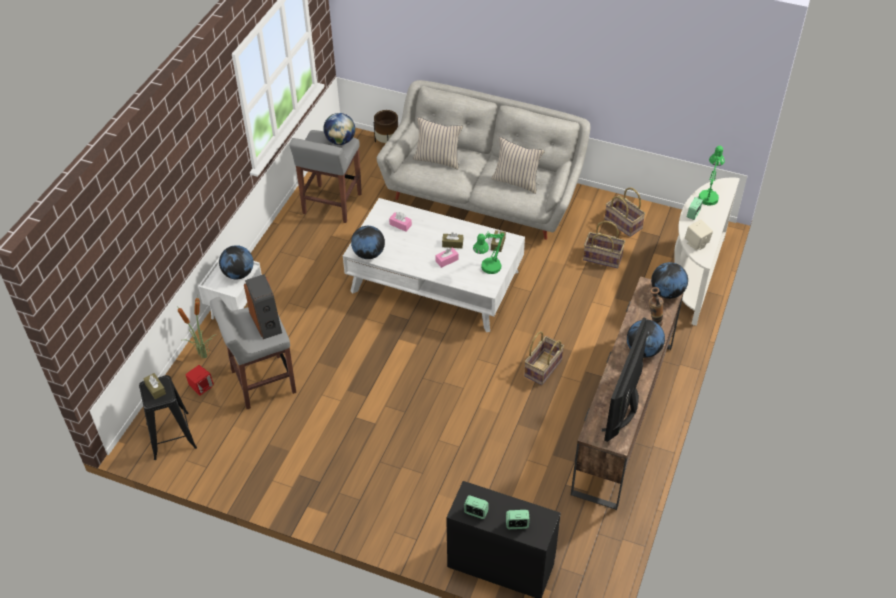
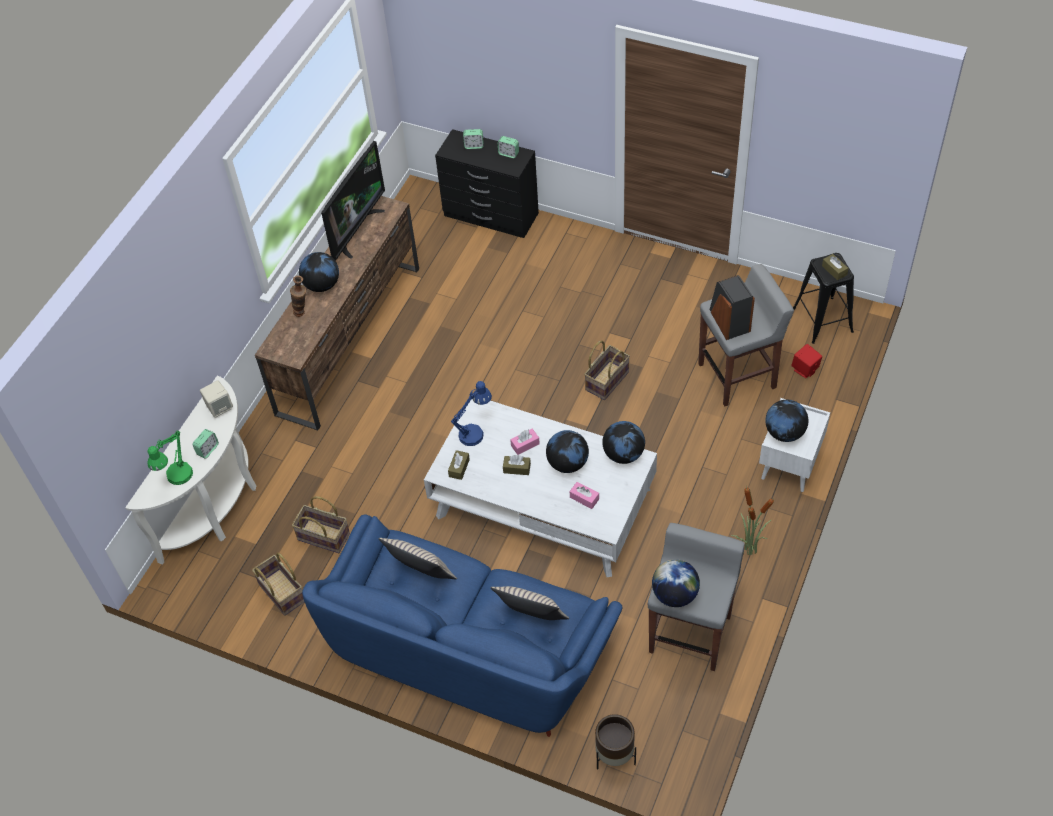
camera: 175 degrees left, 5 degrees up
(204, 356) = (812, 406): potted plant -> potted plant (748, 550)
(483, 195) = (469, 647): grey sofa -> blue sofa
(488, 269) = (475, 432): green table lamp -> blue table lamp
(543, 368) = (424, 390): basket -> basket (606, 380)
(667, 292) = (276, 349): globe -> globe (567, 463)

